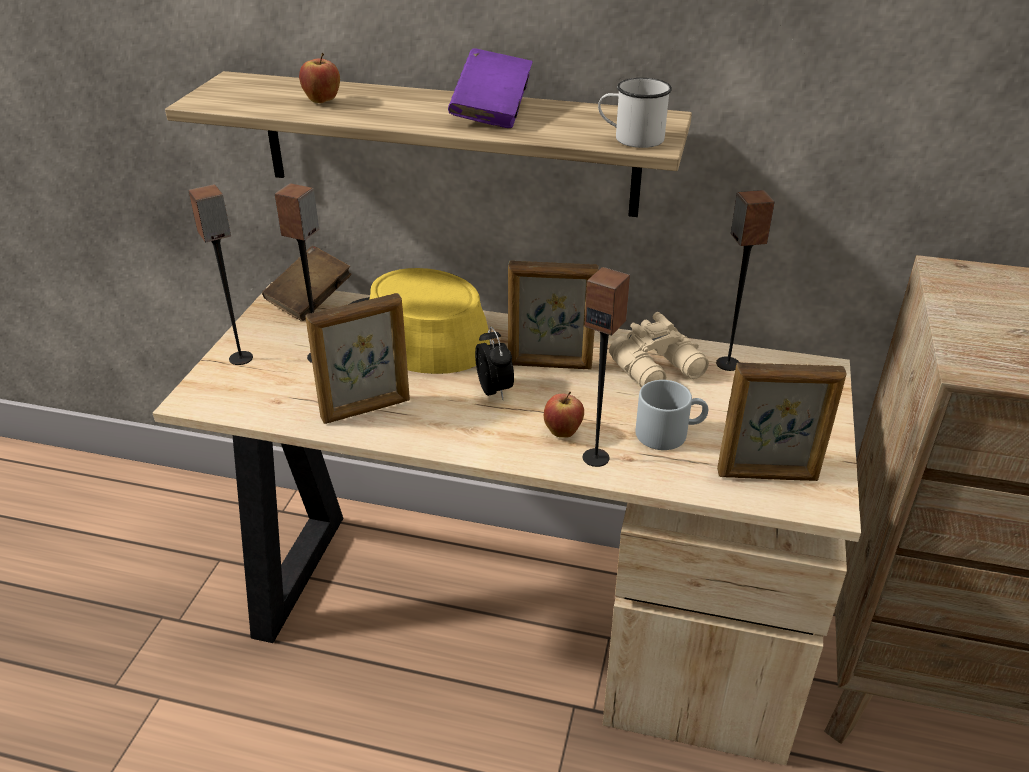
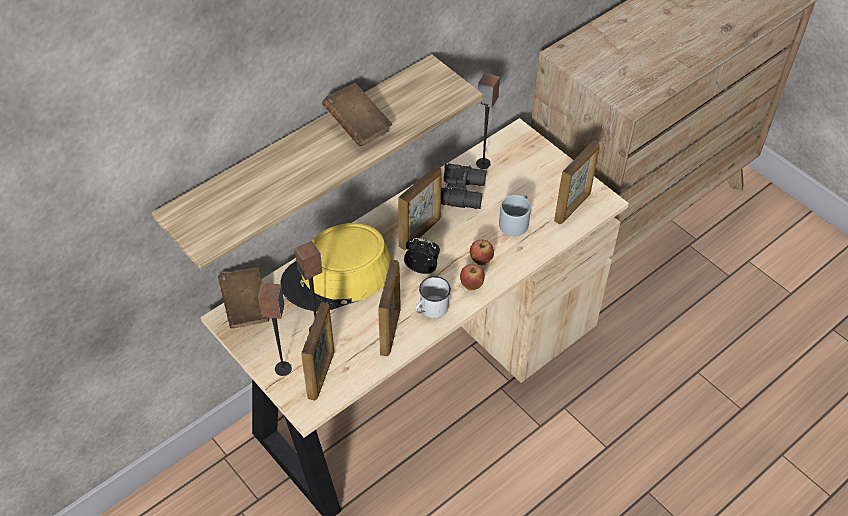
camera: 55 degrees left, 15 degrees up
(253, 387) = (321, 374): none -> picture frame
(322, 102) = (266, 188): apple -> apple (471, 285)
(492, 112) = (357, 126): purple book -> brown book
(596, 457) = (510, 259): speaker -> none
(631, 138) = (445, 95): white mug -> white mug (430, 309)
(659, 369) = (464, 192): beige binoculars -> black binoculars

